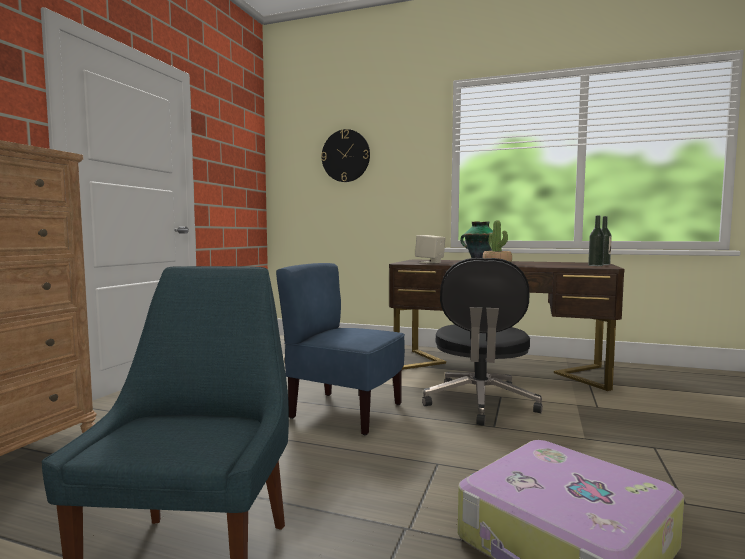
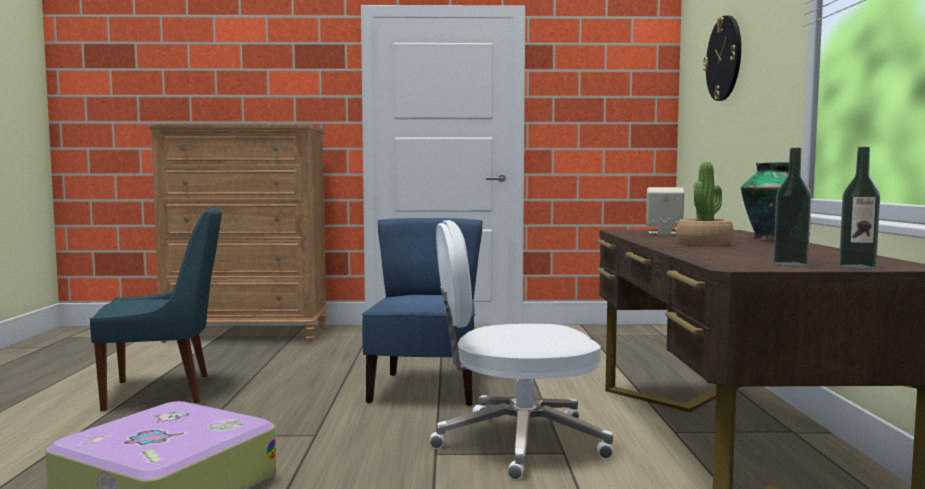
camera: 70 degrees right, 0 degrees up
(480, 403) = (516, 442): black office chair -> white office chair

